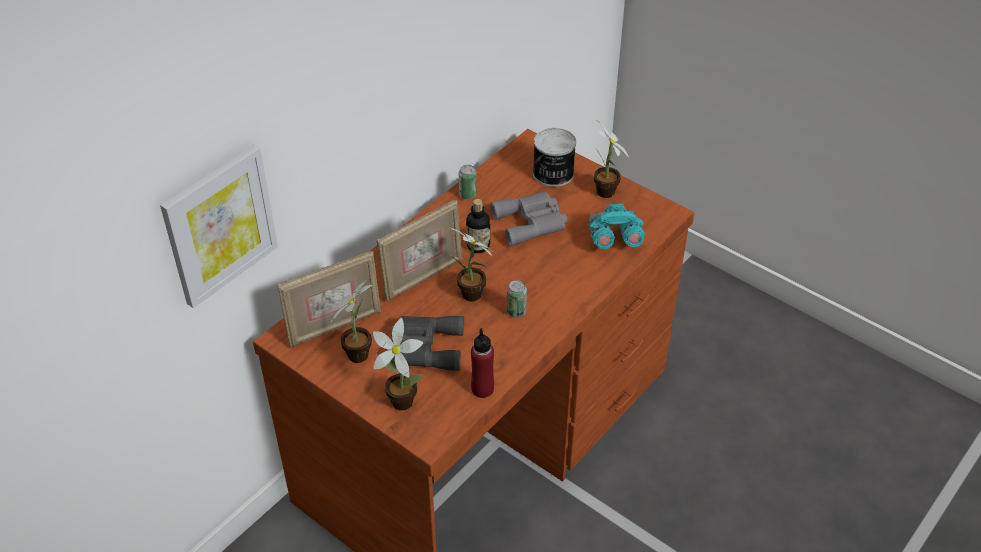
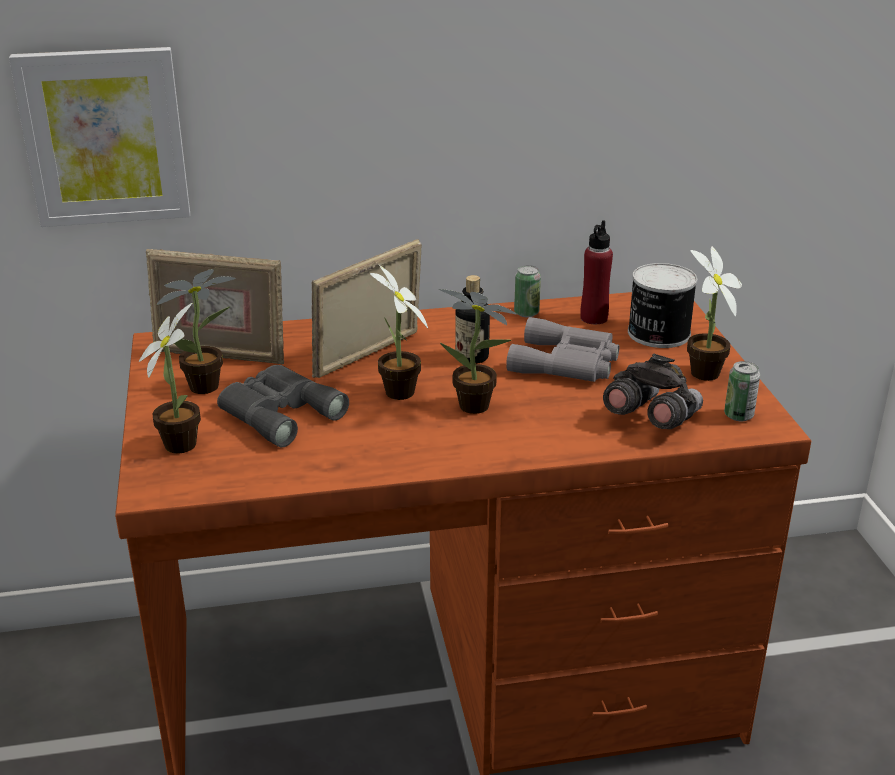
camera: 40 degrees right, 15 degrees down
(422, 277) = (369, 356): picture frame -> picture frame turned 135 degrees clockwise
(482, 389) = (278, 477): red bottle -> red bottle (593, 318)
(516, 311) = (426, 429): can -> can (738, 415)
(524, 281) = (478, 408): none -> potted plant
(613, 239) = (651, 419): turquoise binoculars -> grey binoculars

